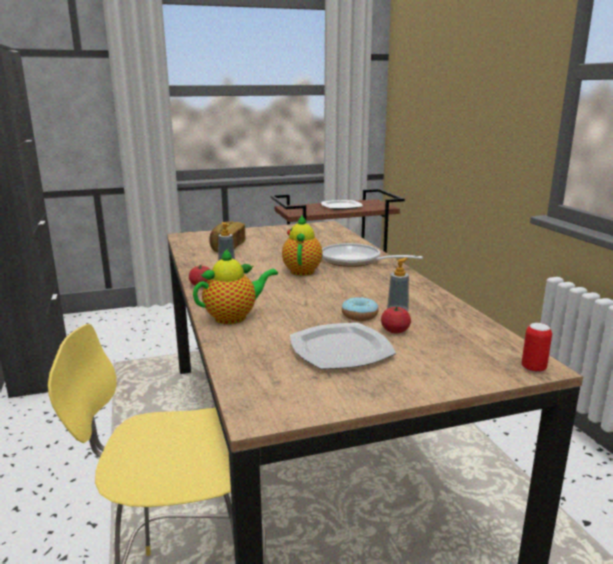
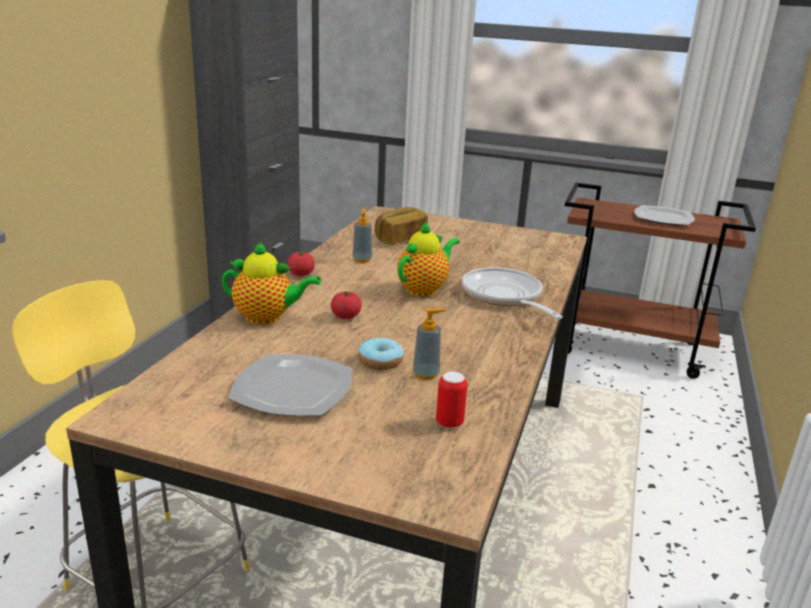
camera: 35 degrees right, 5 degrees up
(395, 331) = (381, 393): tomato -> tomato (346, 316)
(533, 368) = (438, 502): can -> can (449, 423)

